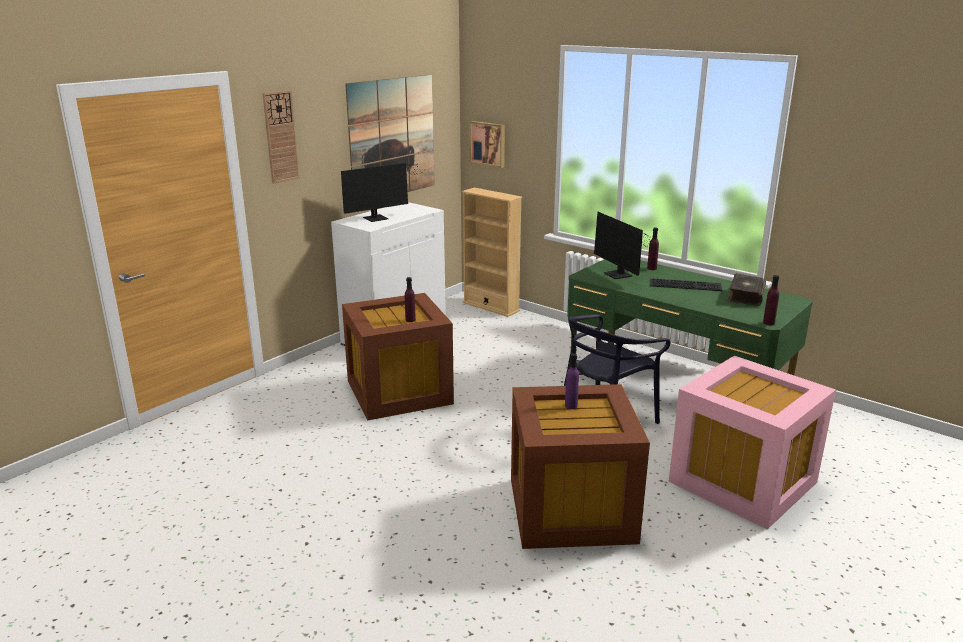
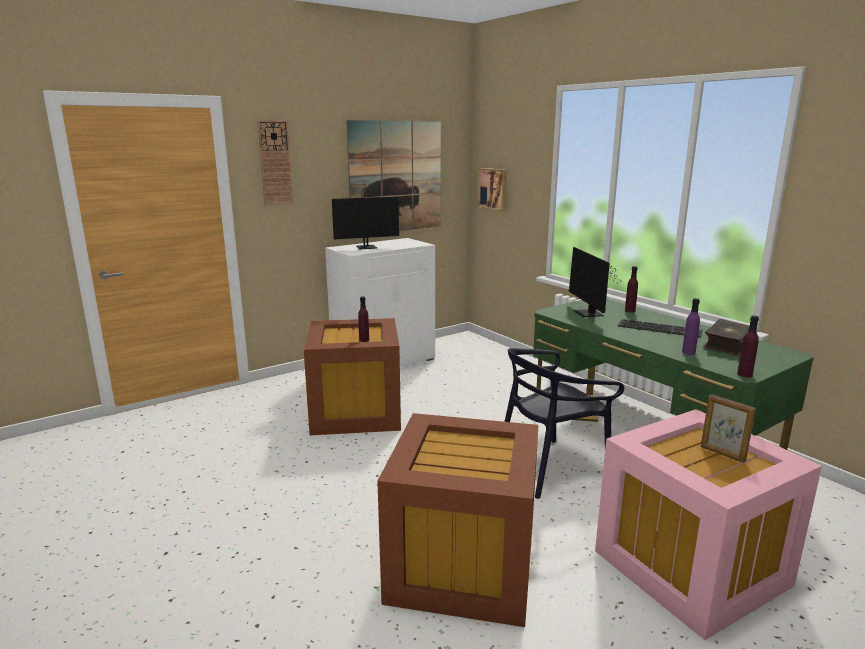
camera: 15 degrees right, 5 degrees down
(491, 306) = (487, 346): beige bookcase -> none
(571, 405) = (467, 441): purple bottle -> purple bottle (688, 352)
(765, 390) = (722, 454): none -> picture frame

